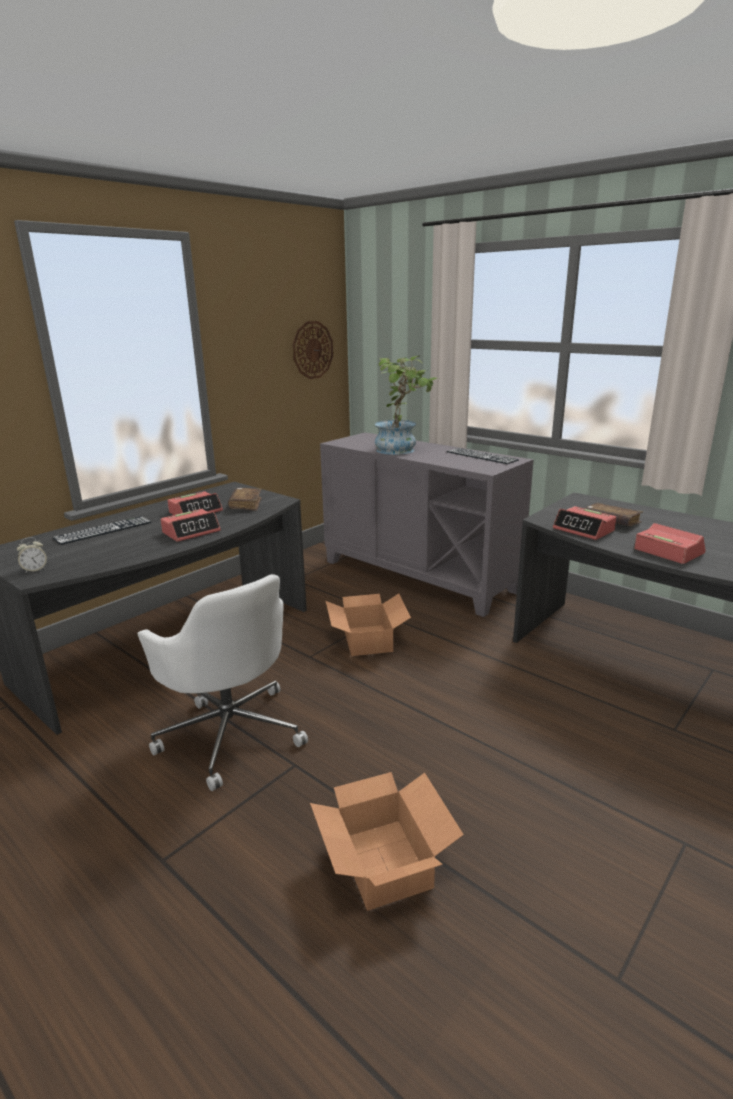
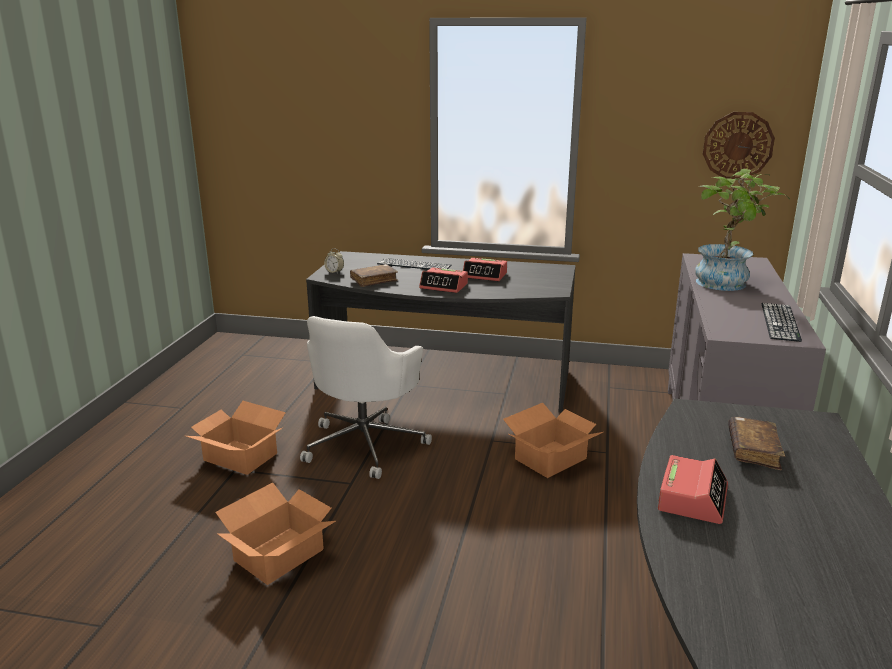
camera: 60 degrees right, 0 degrees up
(135, 847) = (240, 456): none -> cardboard box
(246, 504) = (525, 284): brown book -> brown book (374, 280)
(584, 530) = (691, 436): alarm clock -> none

